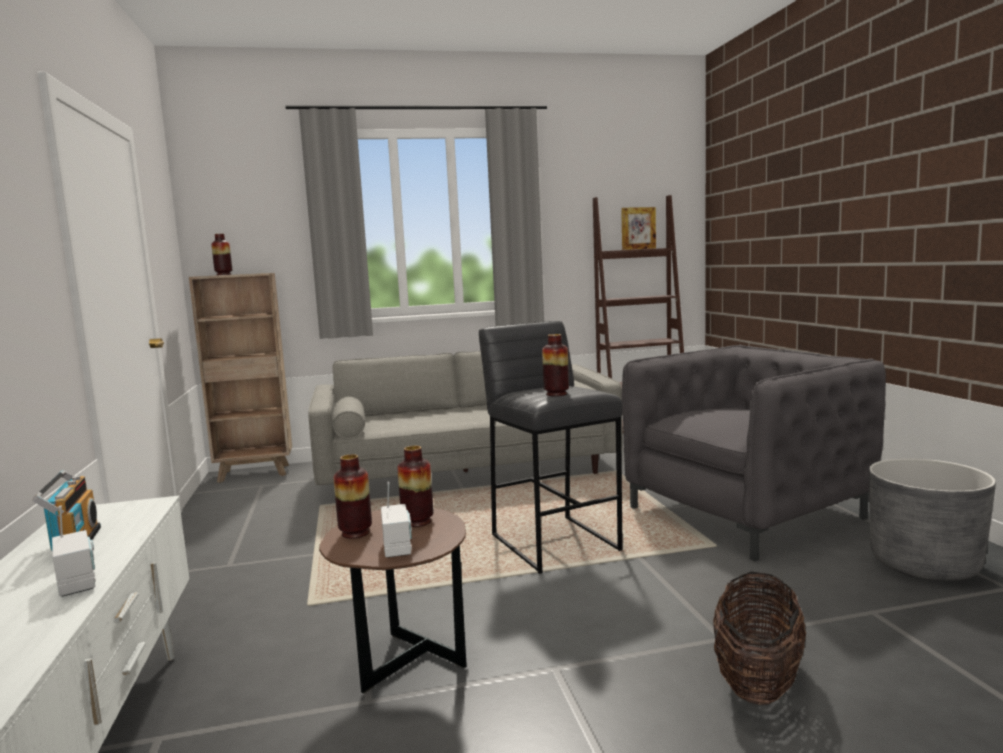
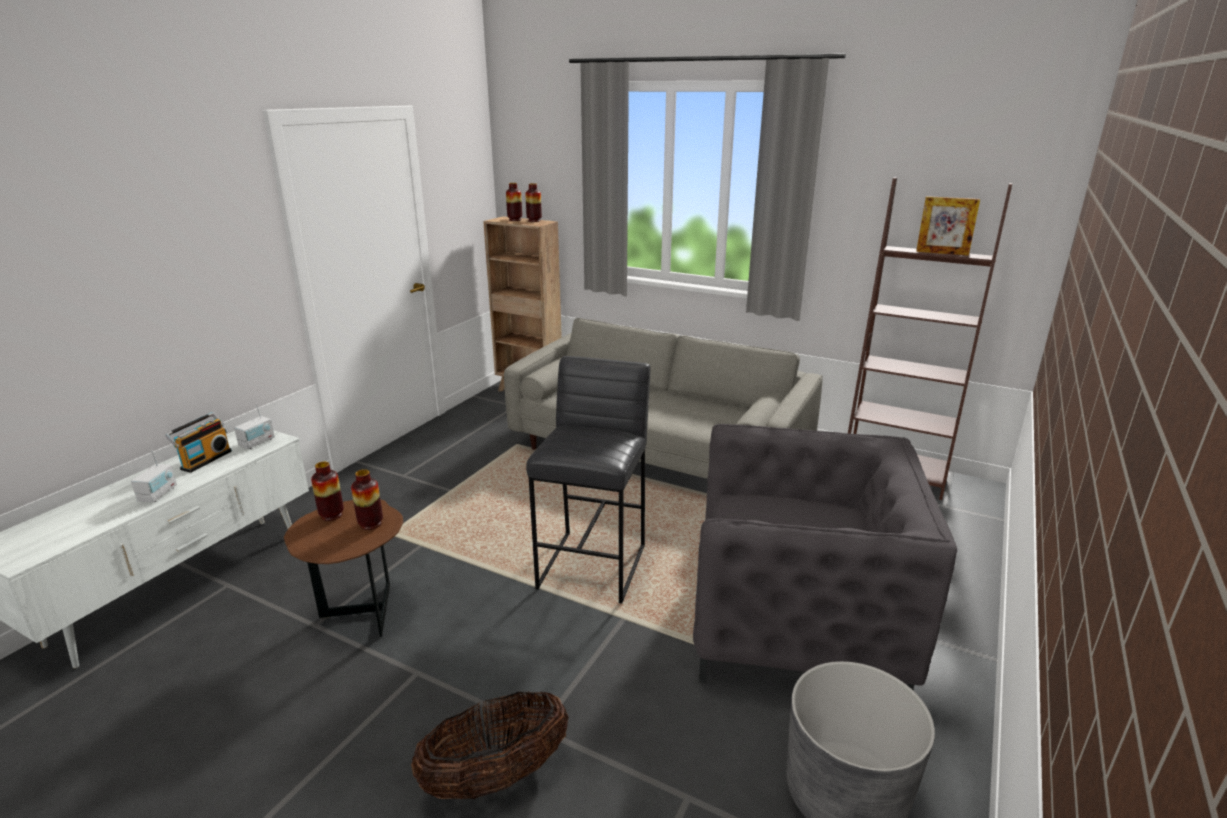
camera: 40 degrees right, 15 degrees up
(397, 548) = (322, 542): radio -> radio (257, 442)
(556, 394) = (568, 448): vase -> vase (534, 221)

